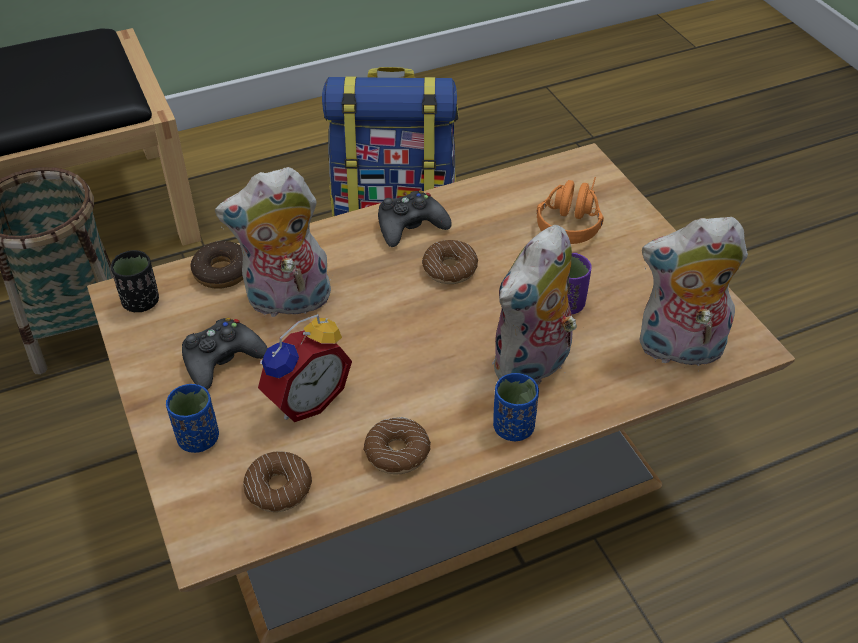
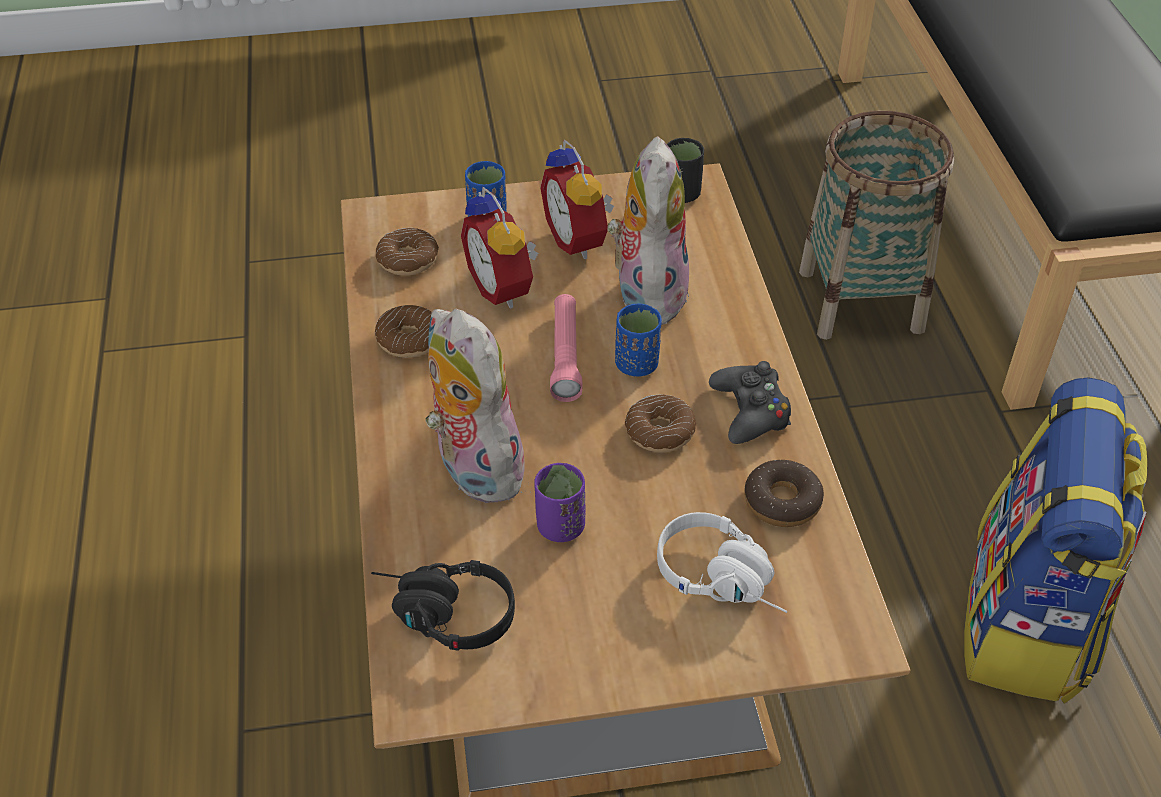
camera: 105 degrees right, 0 degrees up
(222, 272) = (711, 250): donut -> donut (782, 501)
(222, 360) = (579, 240): black game controller -> alarm clock
(384, 338) = (565, 356): none -> pink flashlight
(513, 427) = (398, 430): blue cup -> blue cup (637, 364)
(571, 218) = (726, 580): orange headphones -> white headphones
(678, 350) = (441, 615): plush toy -> black headphones

